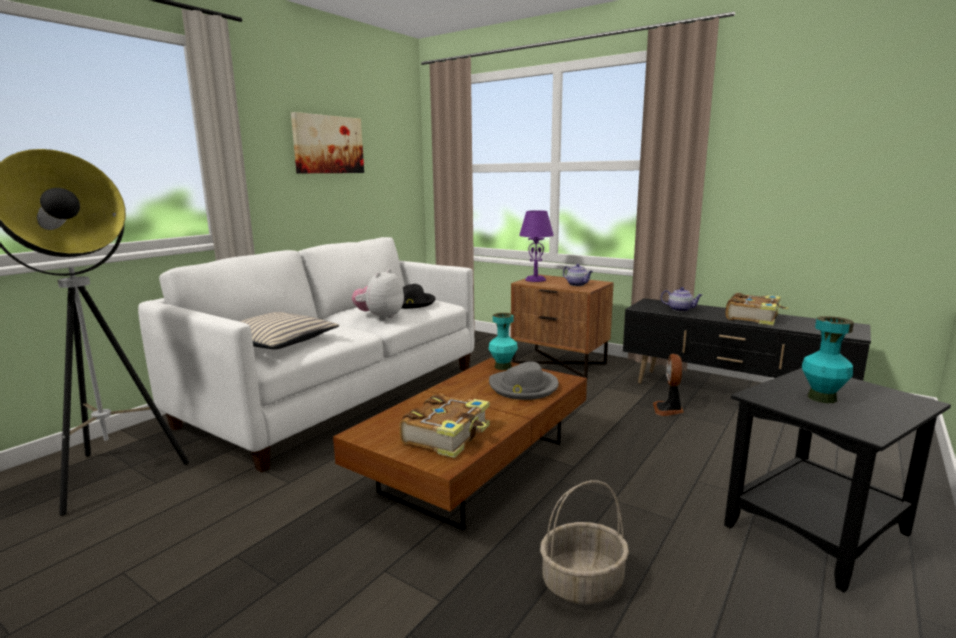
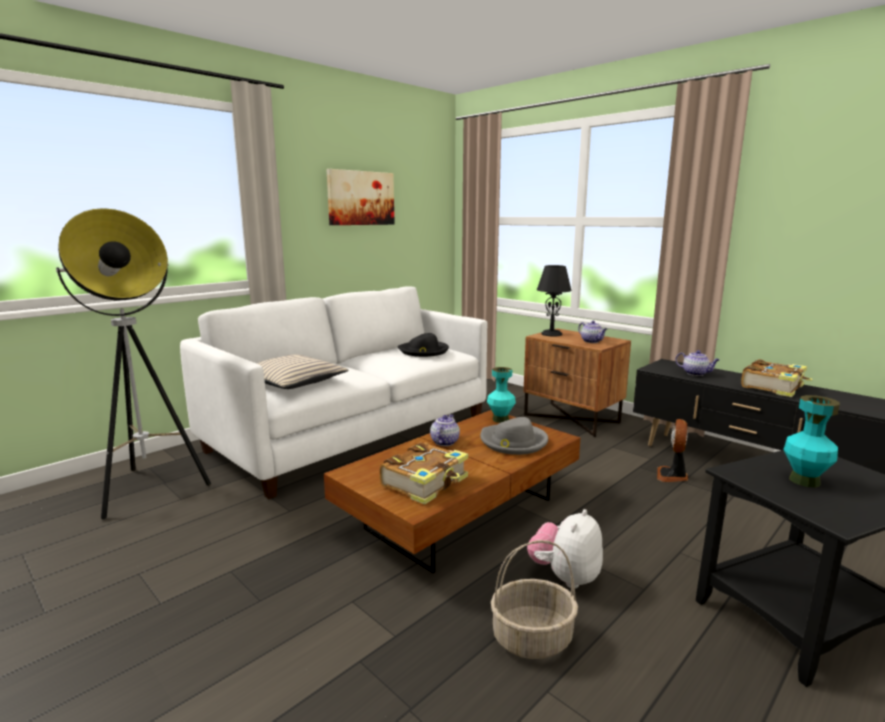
camera: 10 degrees right, 0 degrees up
(380, 317) = (392, 364): plush toy -> plush toy (565, 577)
(453, 393) = (444, 442): none -> teapot
(535, 280) = (551, 334): purple table lamp -> black table lamp

